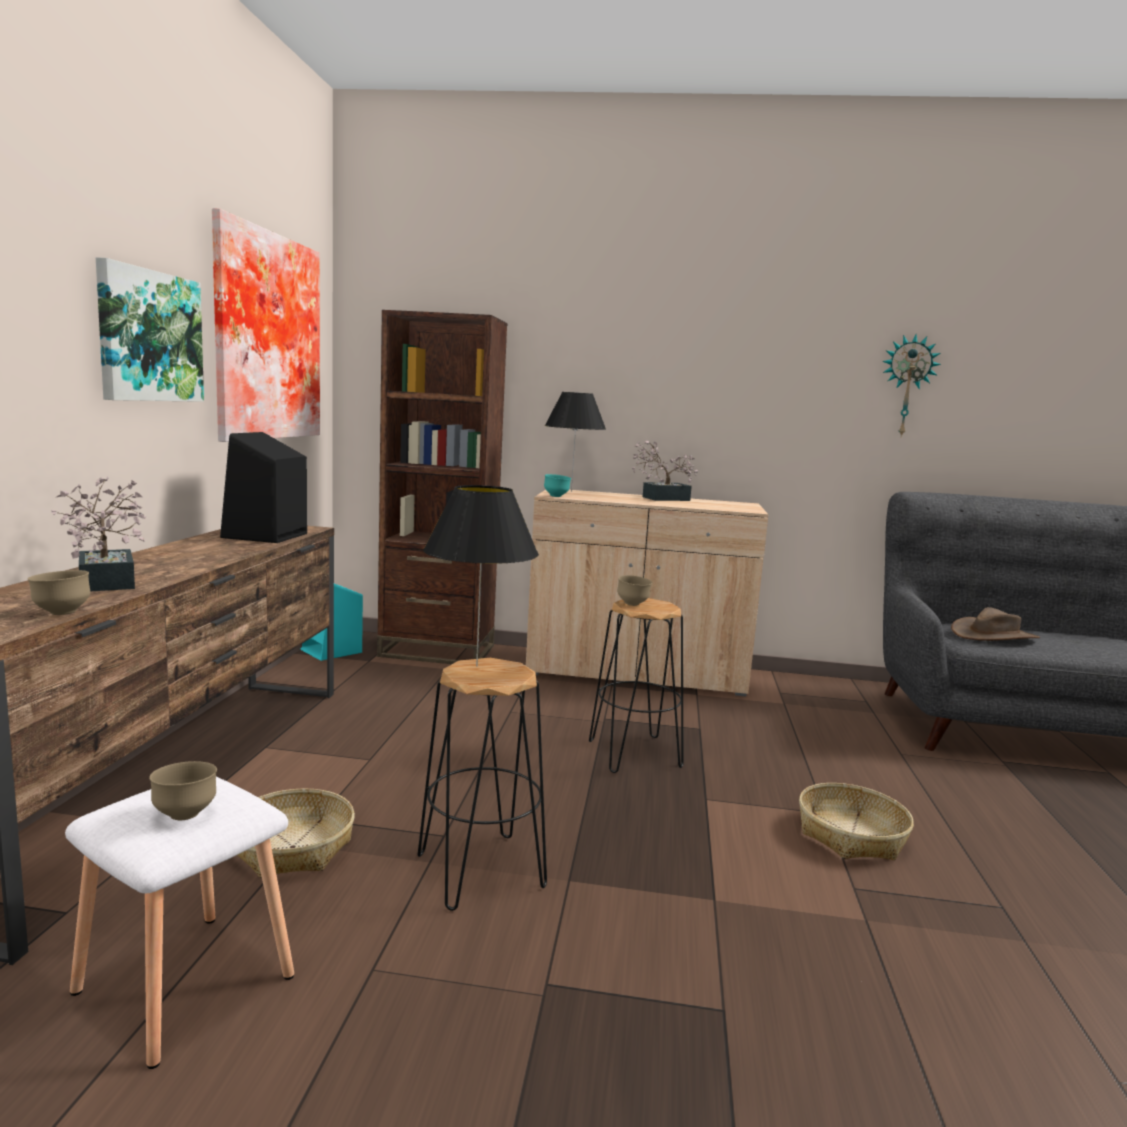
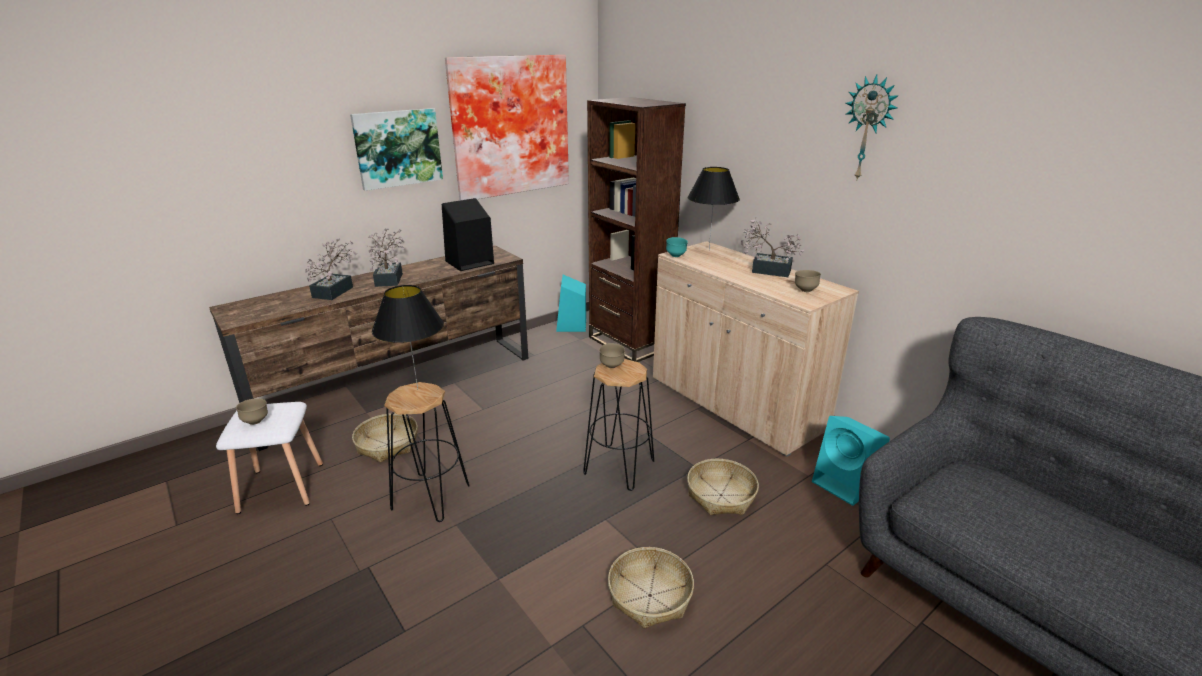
camera: 45 degrees right, 15 degrees up
(61, 613) = (279, 312): brown bowl -> brown bowl (805, 290)
(175, 559) = (390, 278): none -> potted plant
(755, 740) = (721, 495): none -> basket
(816, 700) = (846, 484): none -> turquoise speaker
(907, 386) = (1035, 195): wall clock -> wall clock (868, 129)
(993, 635) = (987, 504): brown hat -> none

